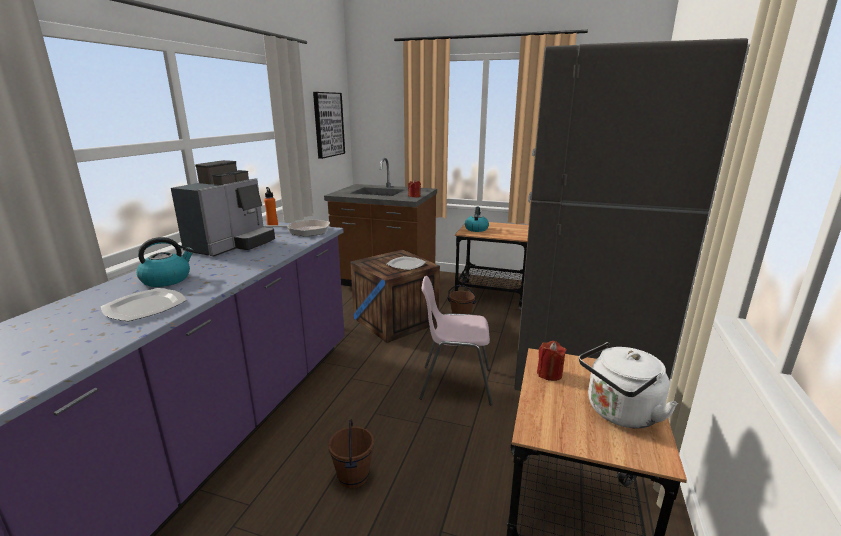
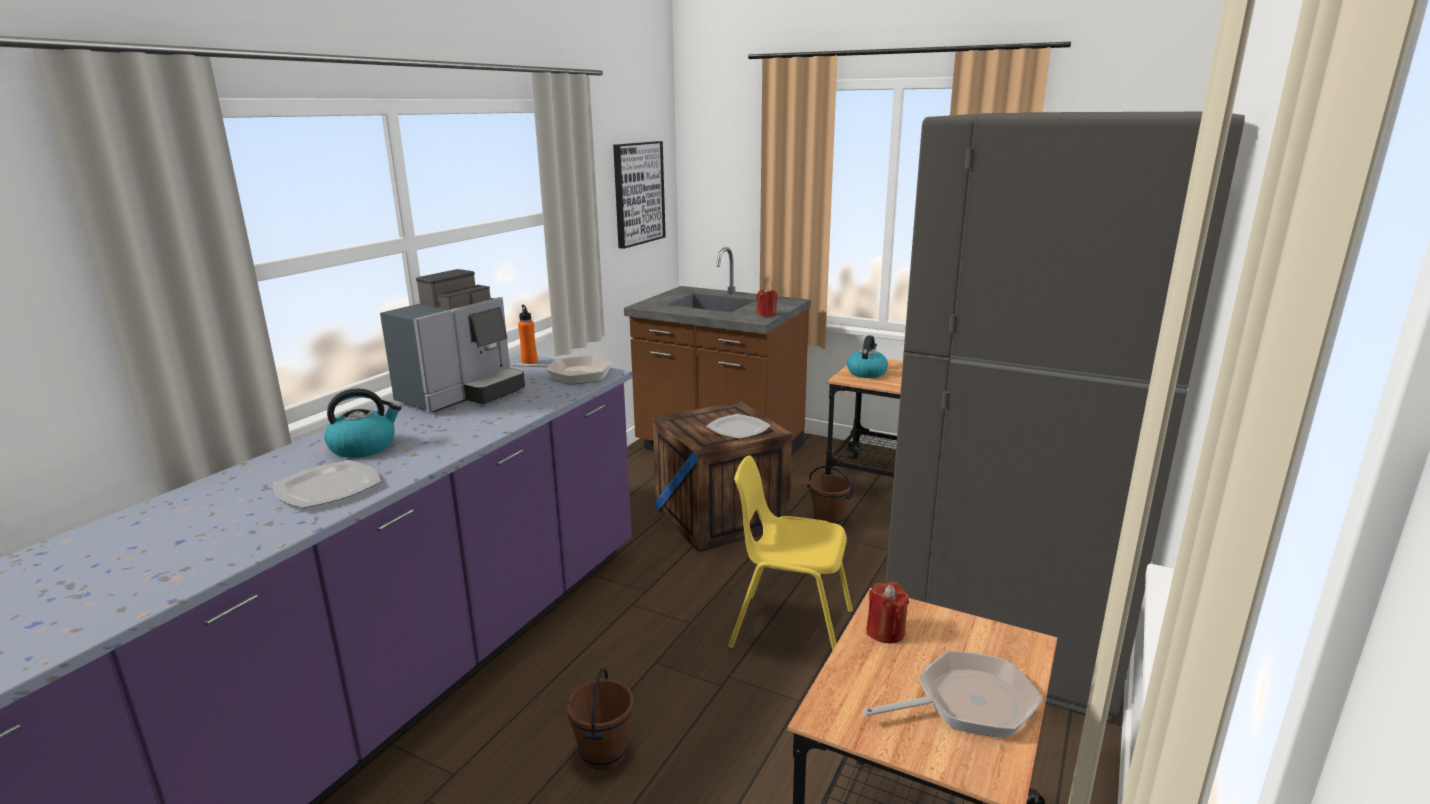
camera: 10 degrees right, 0 degrees up
(455, 384) = (790, 629): pink chair -> yellow chair
(619, 413) = (967, 703): white kettle -> frying pan

